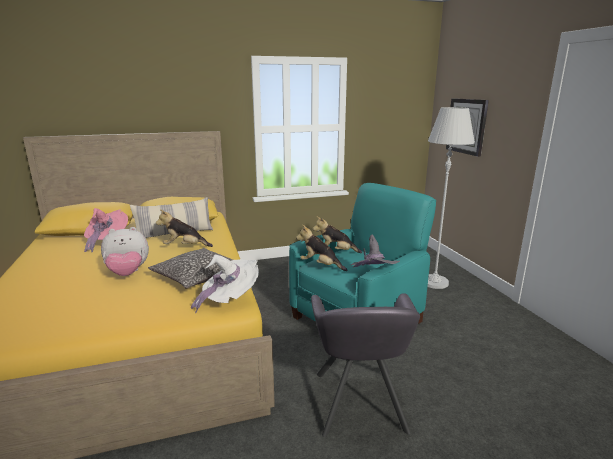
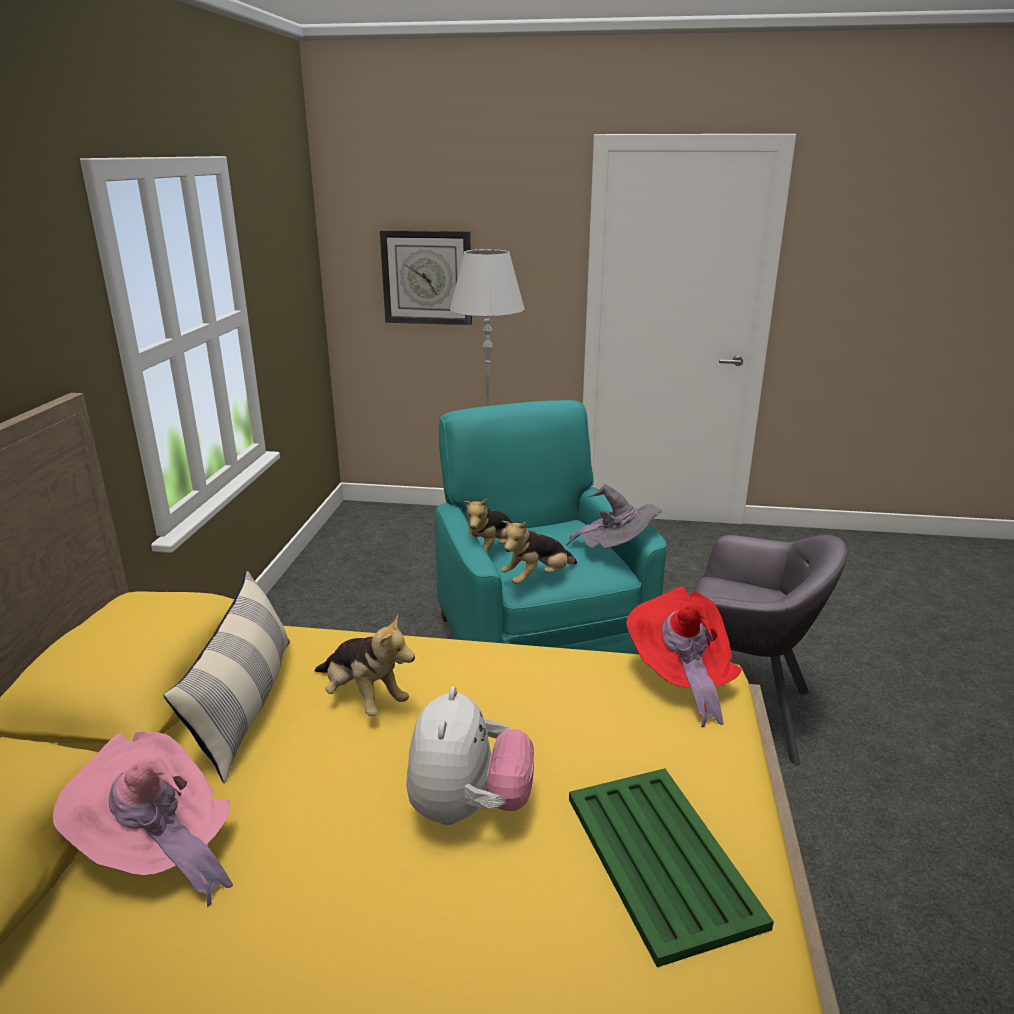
camera: 65 degrees left, 5 degrees up
(103, 309) = (660, 857): none -> green tray
(185, 247) = (363, 698): plush toy -> plush toy turned 75 degrees counterclockwise
(197, 276) = (555, 701): pillow -> none
(229, 299) = (681, 678): white hat -> red hat

